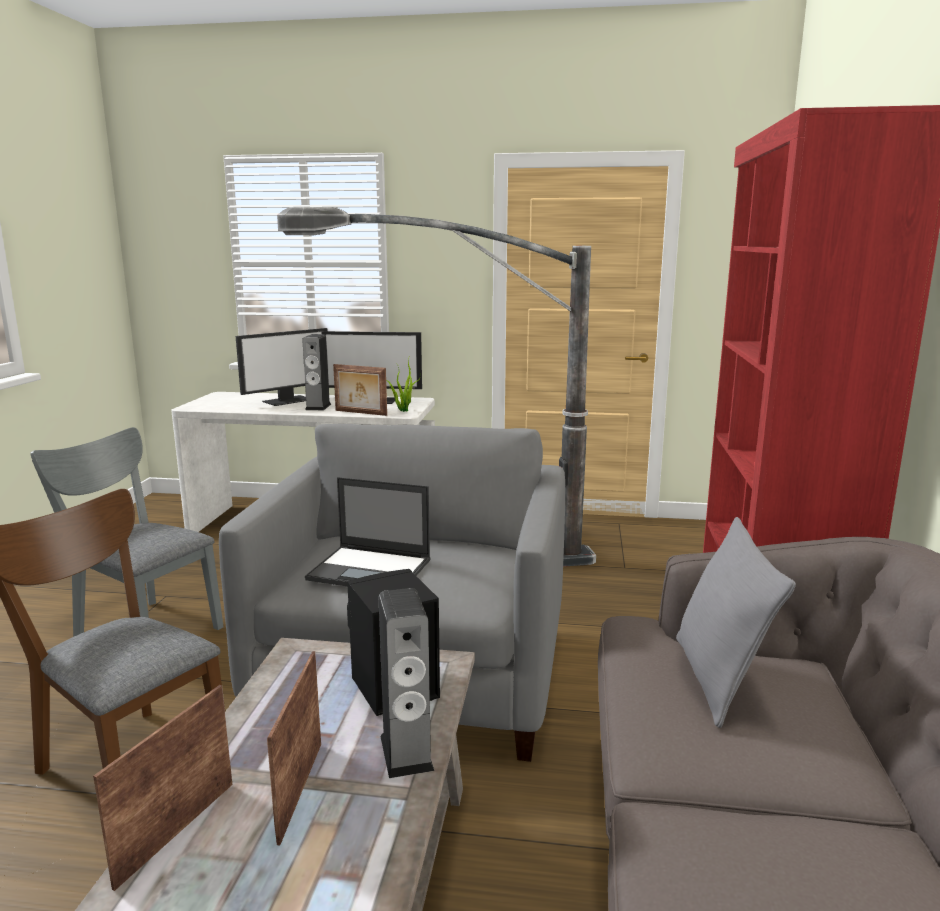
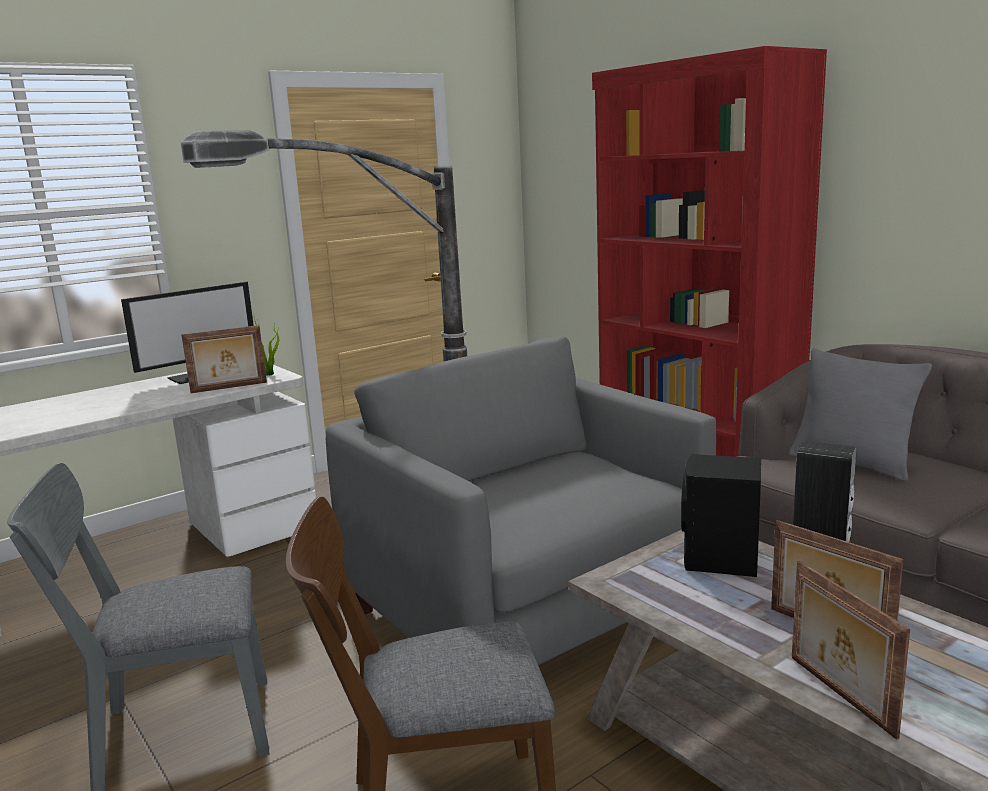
camera: 45 degrees left, 0 degrees up
(288, 400) = (89, 401): monitor -> none
(318, 407) = (156, 396): speaker -> none
(371, 570) = (545, 500): laptop -> none

